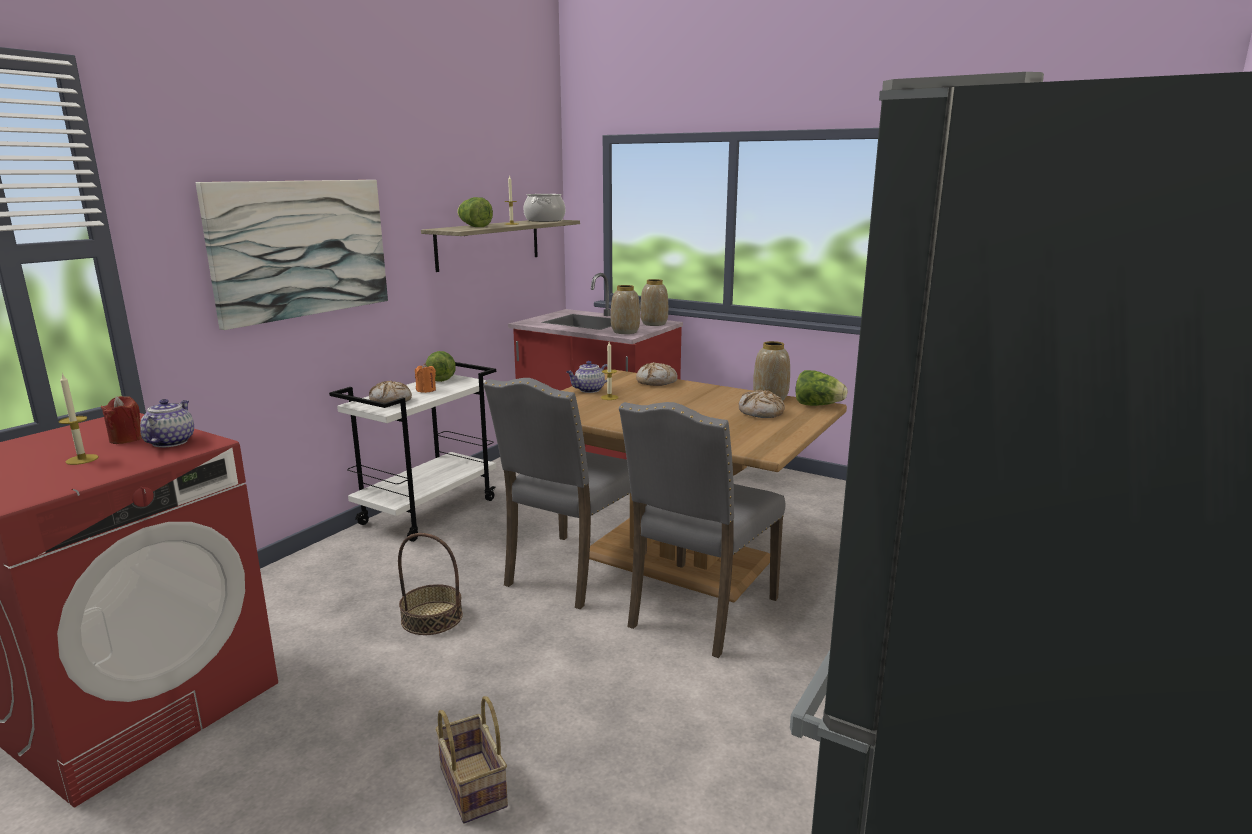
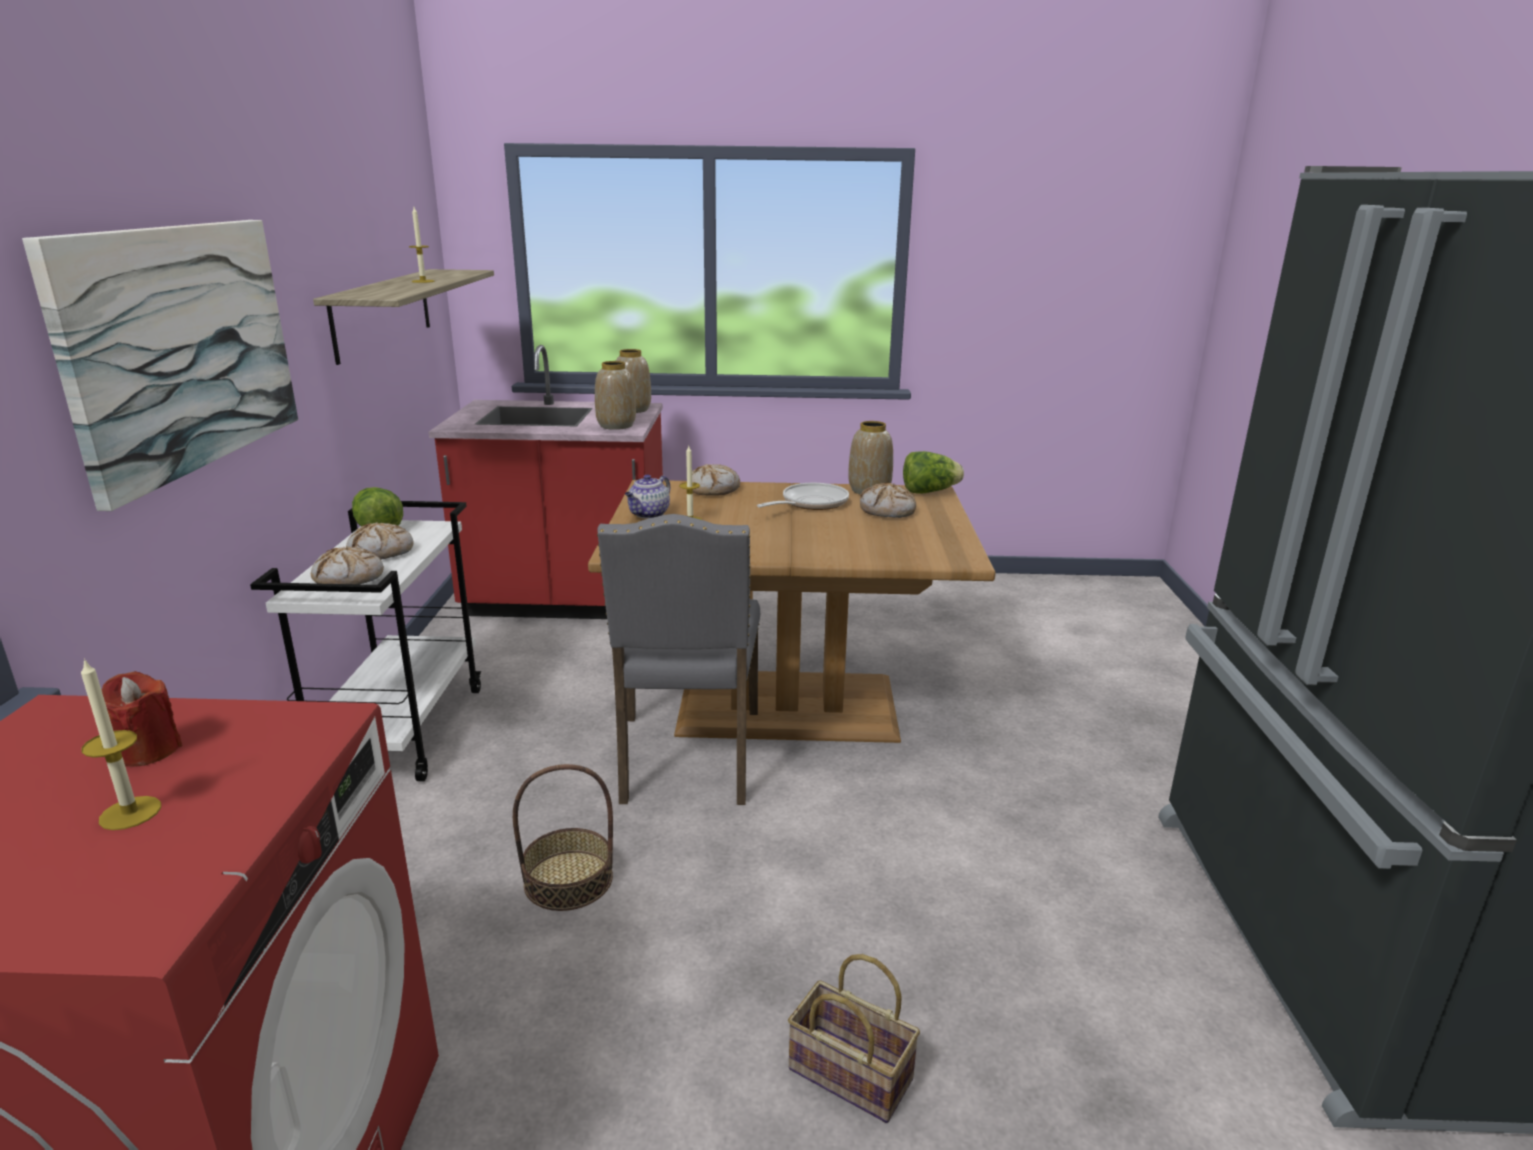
camera: 30 degrees left, 5 degrees up
(171, 442) = (253, 734): teapot -> none
(426, 390) = (381, 552): orange candle -> bread
(474, 227) = (386, 289): lettuce -> none
(545, 220) = (446, 272): cooking pot -> none
(699, 612) = (877, 765): grey chair -> none
(710, 399) = (810, 503): none -> frying pan

